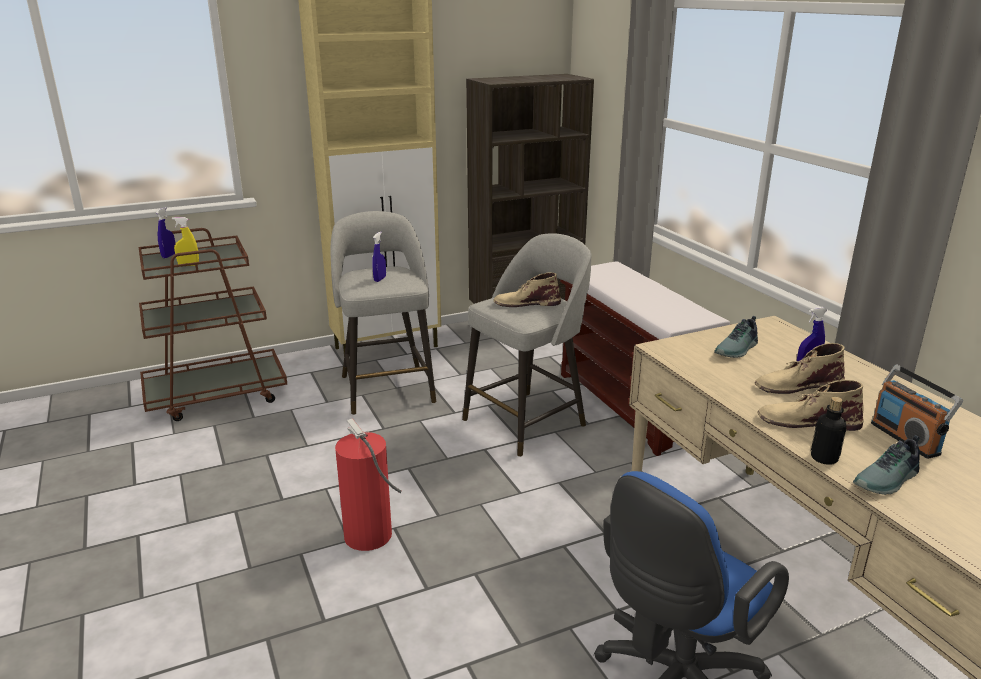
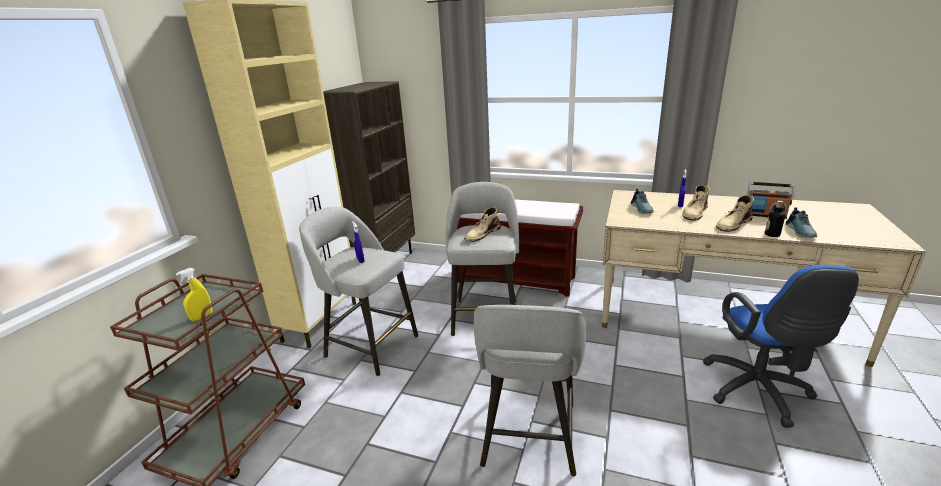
camera: 45 degrees left, 0 degrees up
(169, 255) = (155, 320): blue spray bottle -> none
(369, 536) = (529, 437): fire extinguisher -> grey stool

